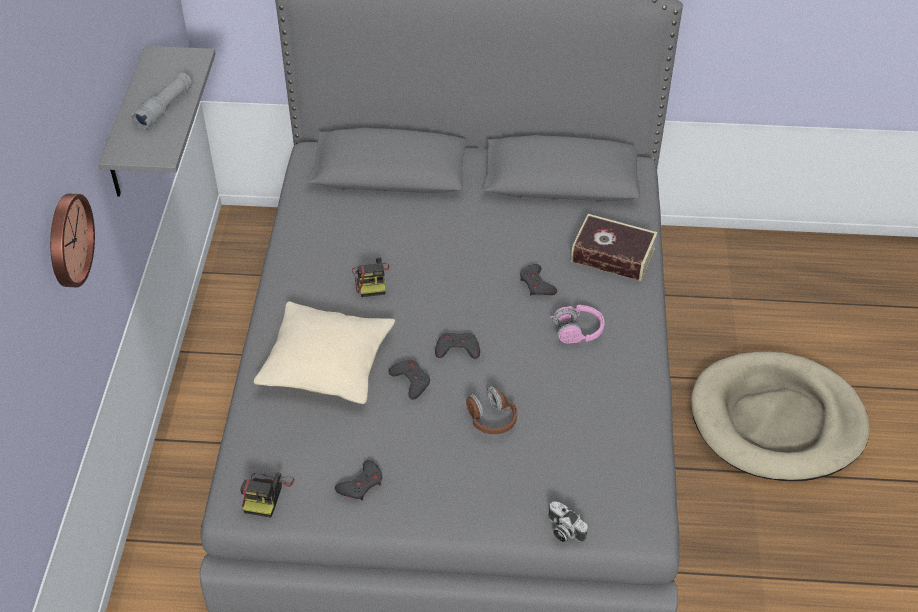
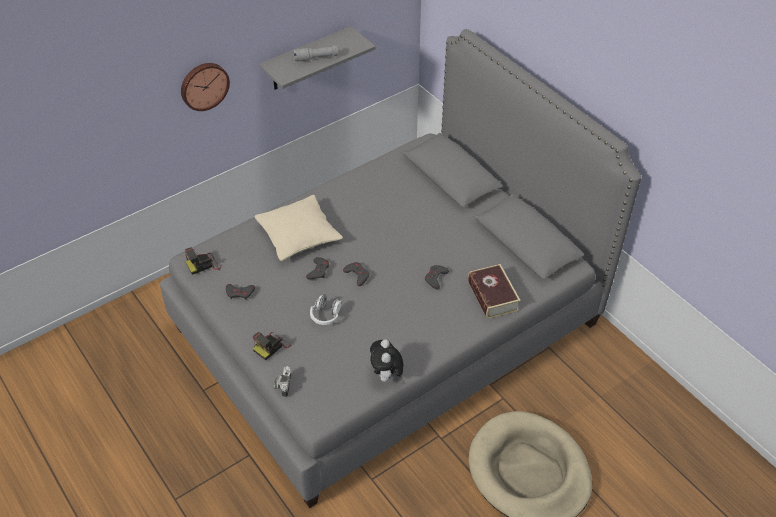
camera: 50 degrees right, 0 degrees up
(371, 280) = (368, 216): camera -> camera (271, 346)
(491, 419) = (326, 315): brown headphones -> white headphones
(577, 332) = (420, 314): pink headphones -> none
(641, 420) = (386, 376): none -> plush toy

